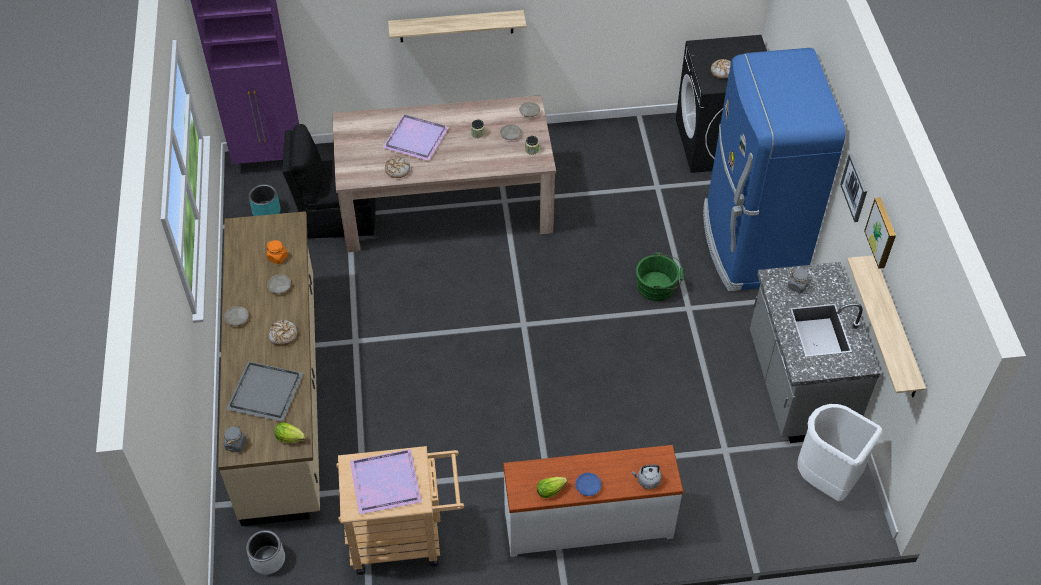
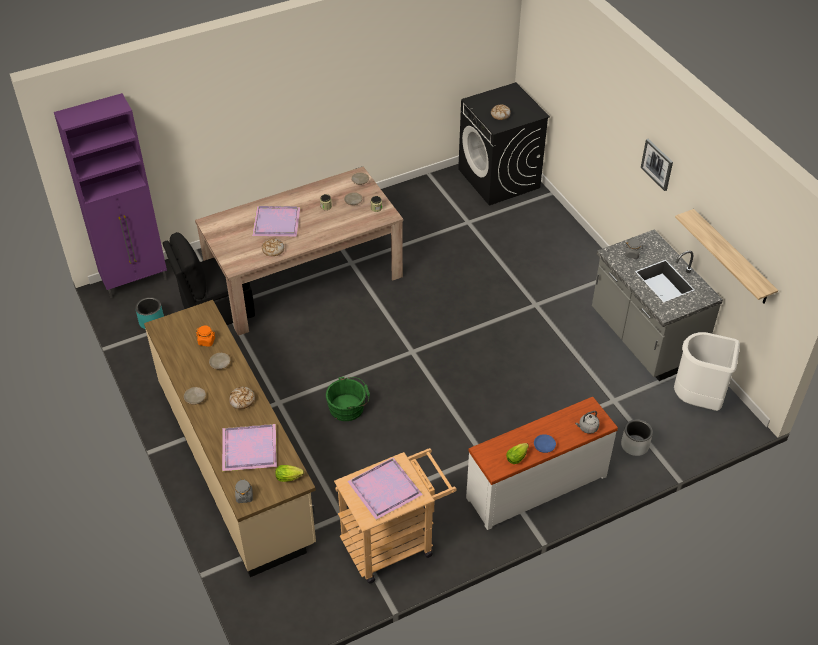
camera: 20 degrees left, 5 degrees down
(264, 393) = (248, 449): grey tray -> purple tray
(267, 559) = (286, 596): grey planter -> grey planter (634, 445)
(456, 26) = (280, 124): shelf -> none
(658, 286) = (504, 295): green bucket -> green bucket (348, 407)
(750, 245) = (560, 246): blue fridge -> none
(882, 232) = (698, 187): picture -> none

